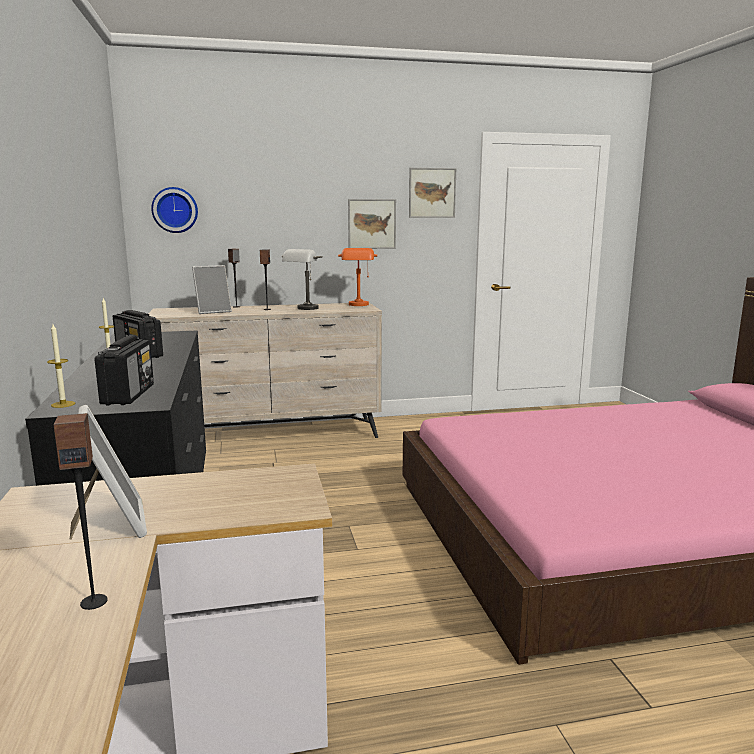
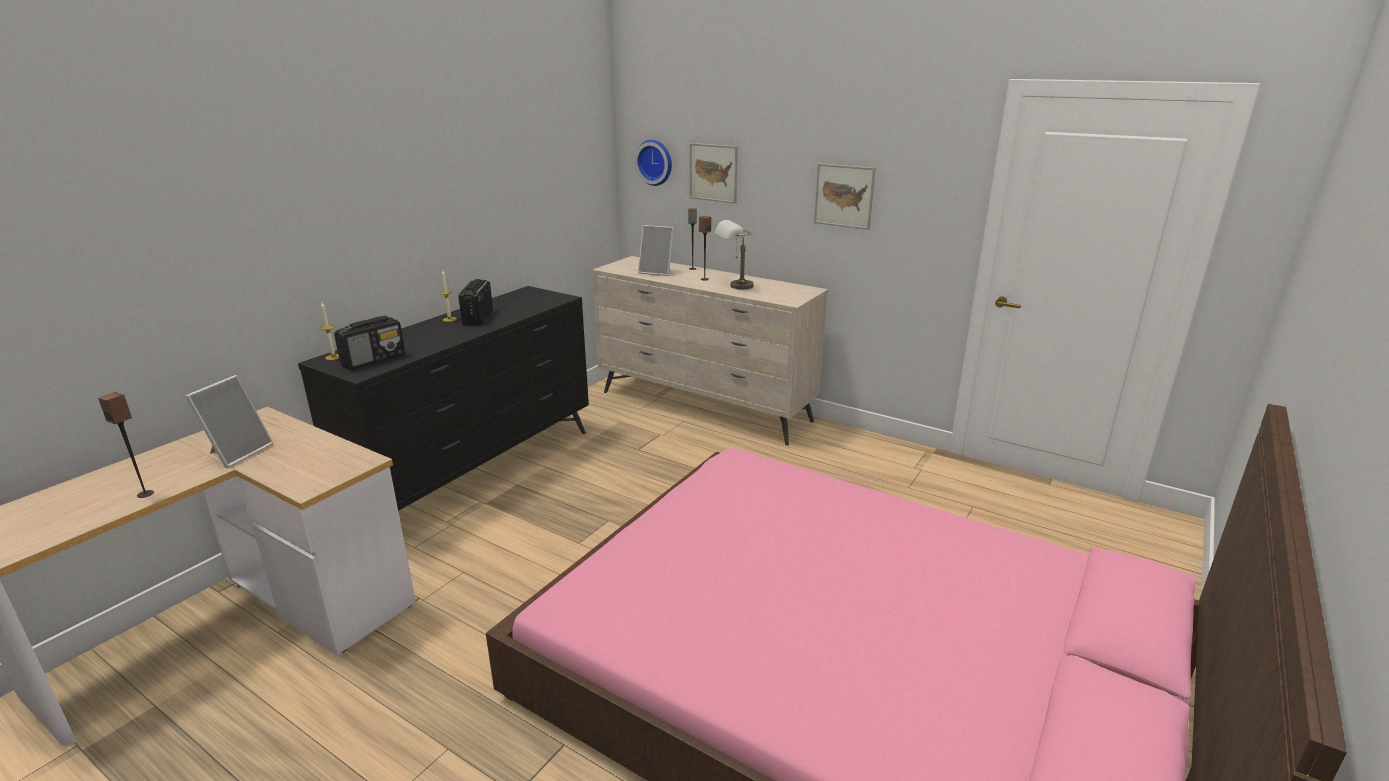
camera: 45 degrees right, 10 degrees up
(359, 305) = (798, 293): orange table lamp -> none
(432, 193) = (924, 163): picture -> picture (713, 172)

